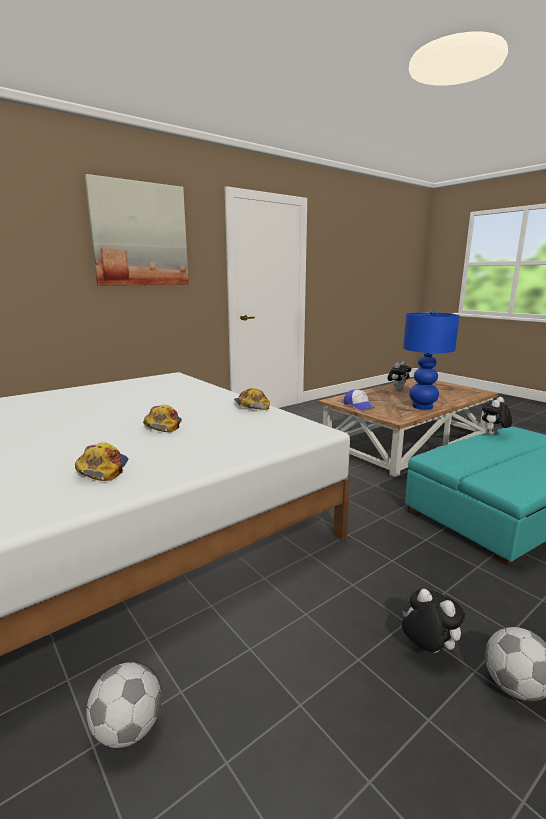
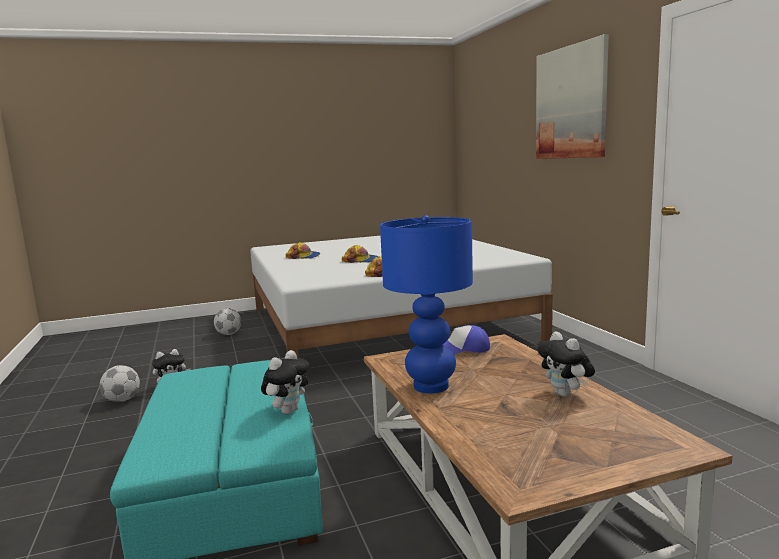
camera: 110 degrees right, 5 degrees down
(493, 435) = (288, 410): plush toy -> plush toy turned 60 degrees clockwise

